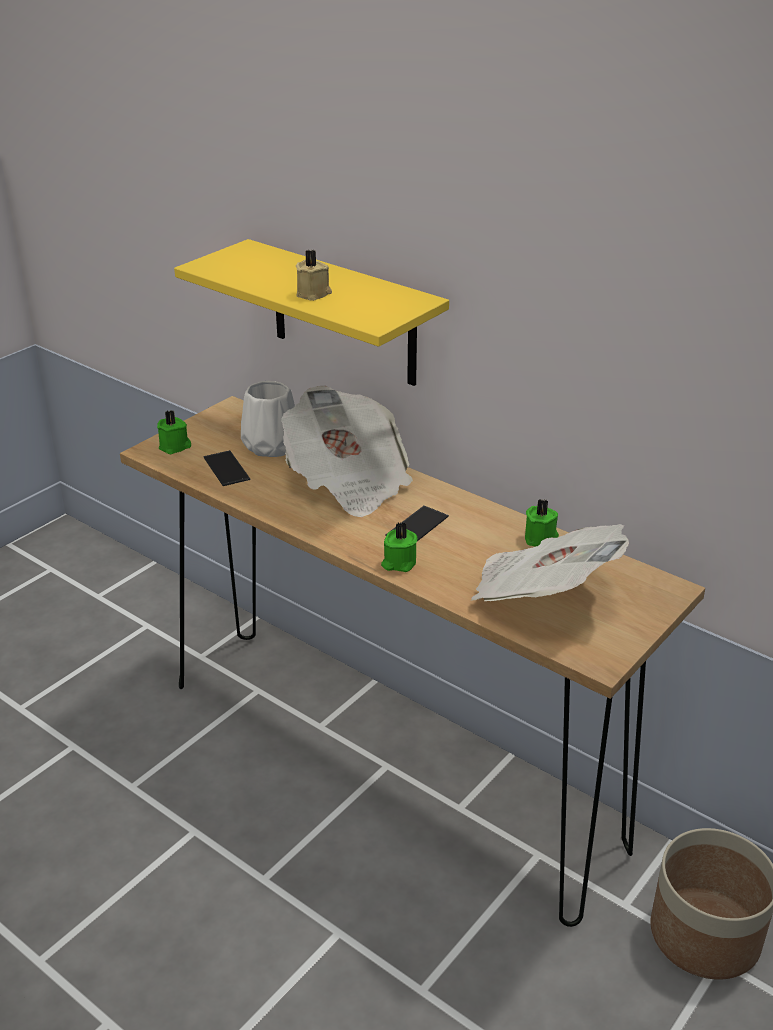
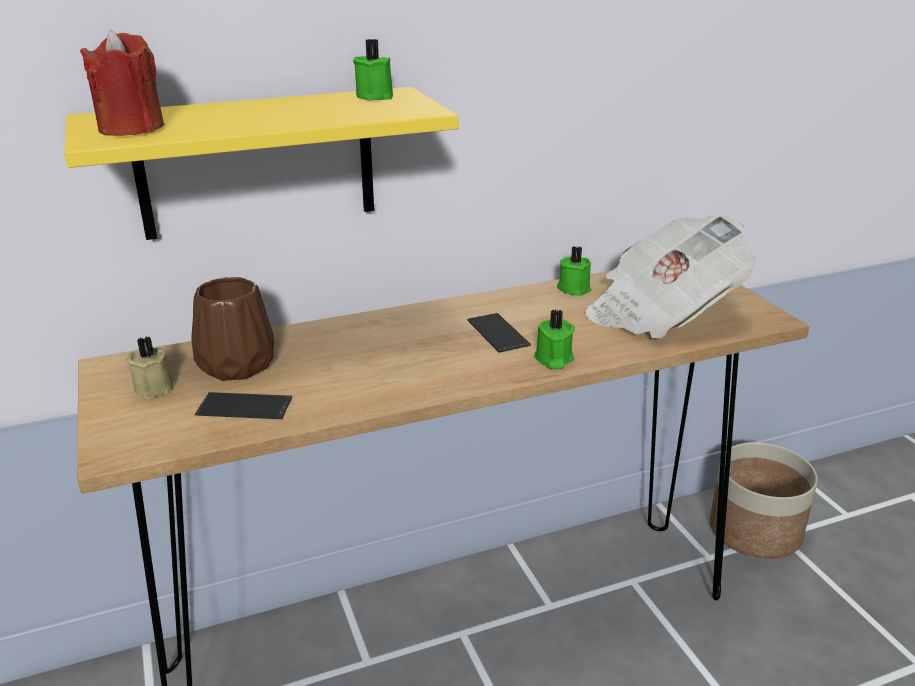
camera: 60 degrees left, 5 degrees down
(175, 446) = (136, 429): green candle -> green candle (376, 96)
(233, 264) = (131, 128): none -> red candle
(272, 446) = (238, 365): white vase -> brown vase
(314, 294) = (302, 116): beige candle -> beige candle (155, 386)
(347, 481) = (372, 343): newspaper -> none

